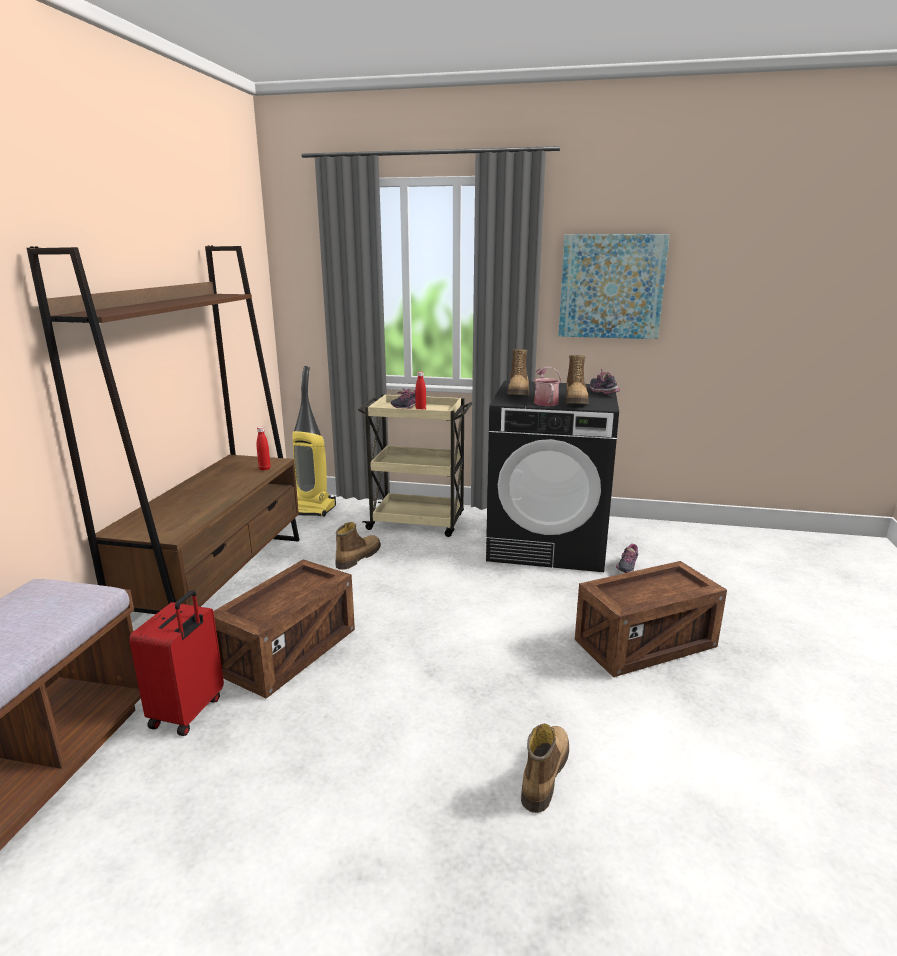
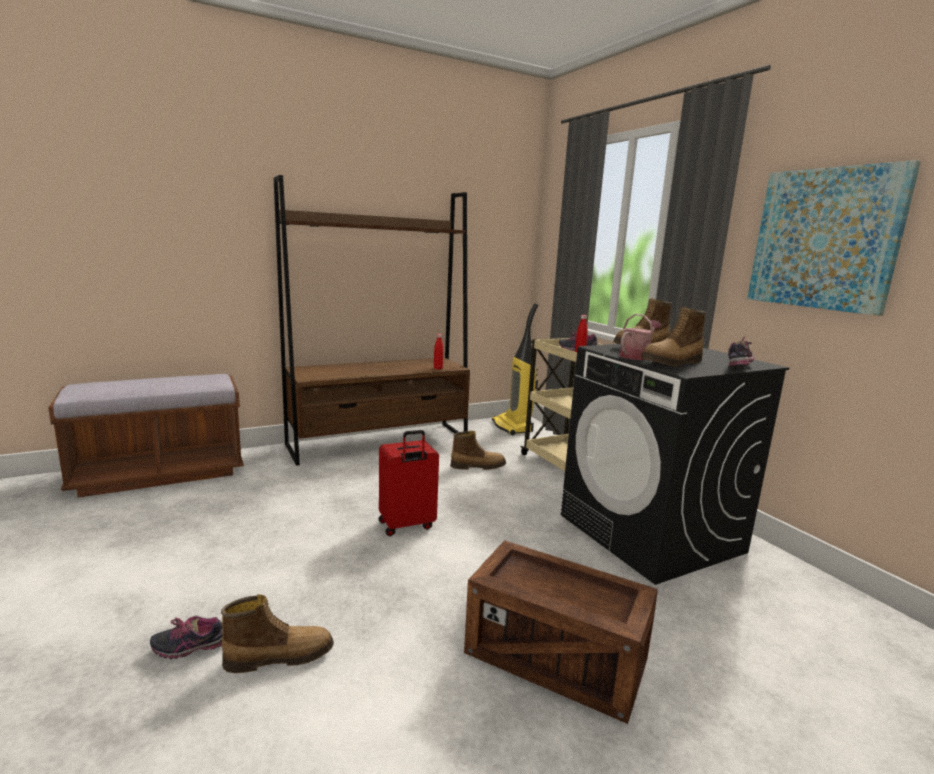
camera: 50 degrees right, 5 degrees down
(188, 712) = (243, 489): red suitcase -> red suitcase (407, 525)
(289, 652) = (332, 491): crate -> none
(626, 567) = (691, 596): shoe -> shoe (191, 647)

